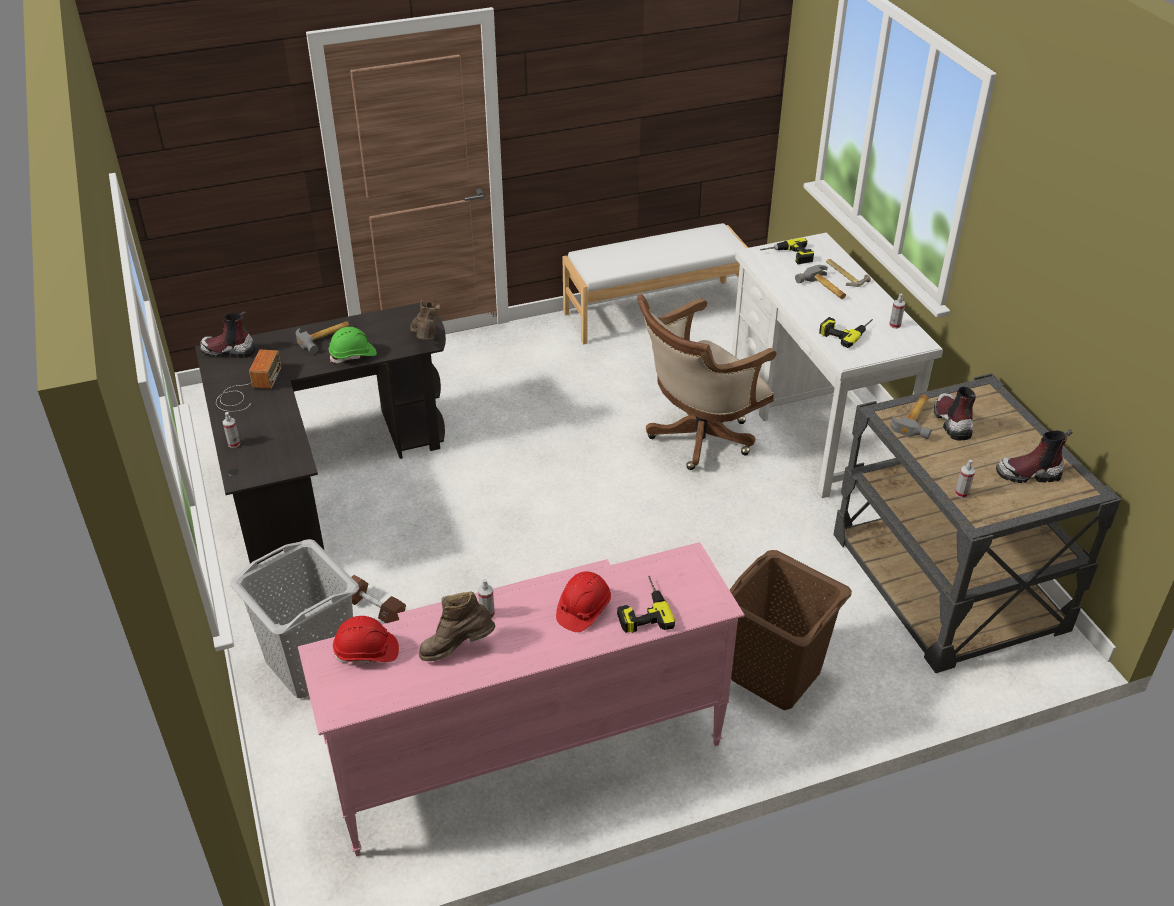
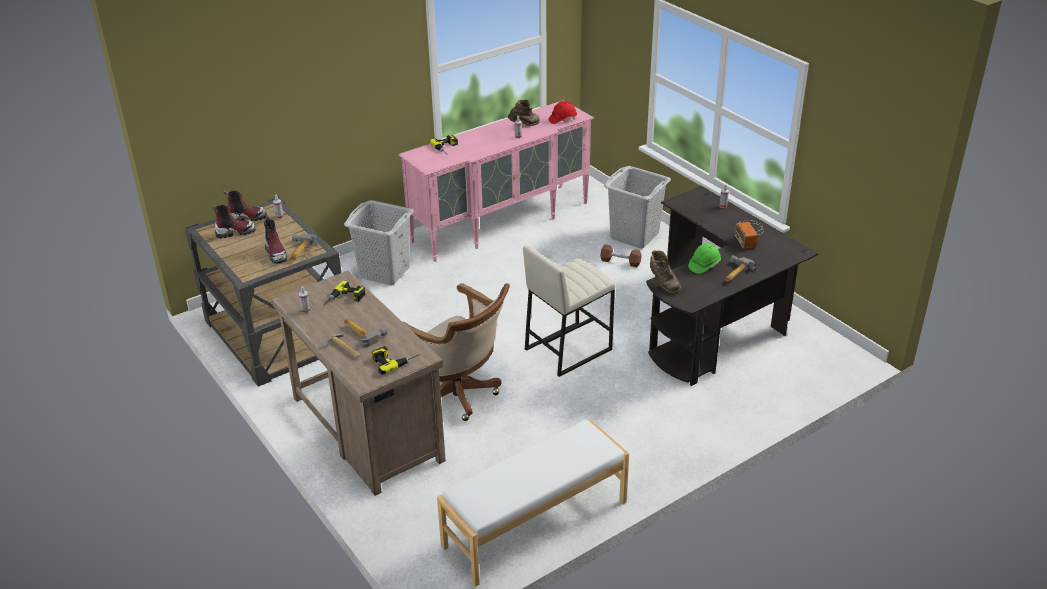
camera: 165 degrees right, 5 degrees down
(228, 351) = (790, 252): boot -> boot (247, 218)
(538, 474) = (568, 349): none -> beige stool
(583, 610) = (474, 144): red hard hat -> none
(697, 440) = (459, 396): office chair -> office chair turned 90 degrees clockwise
(775, 675) = (384, 272): brown laundry basket -> grey laundry basket
(815, 423) = (365, 429): white desk -> brown desk

